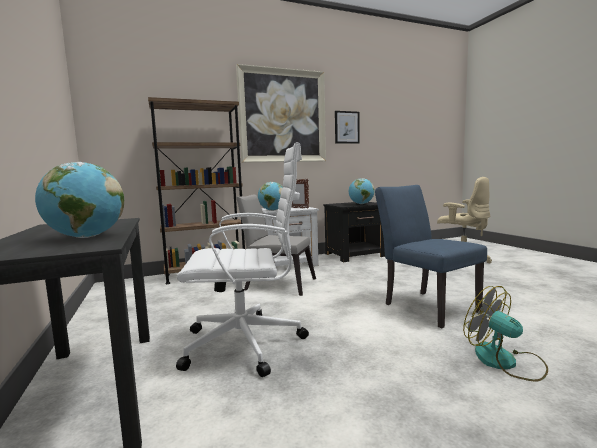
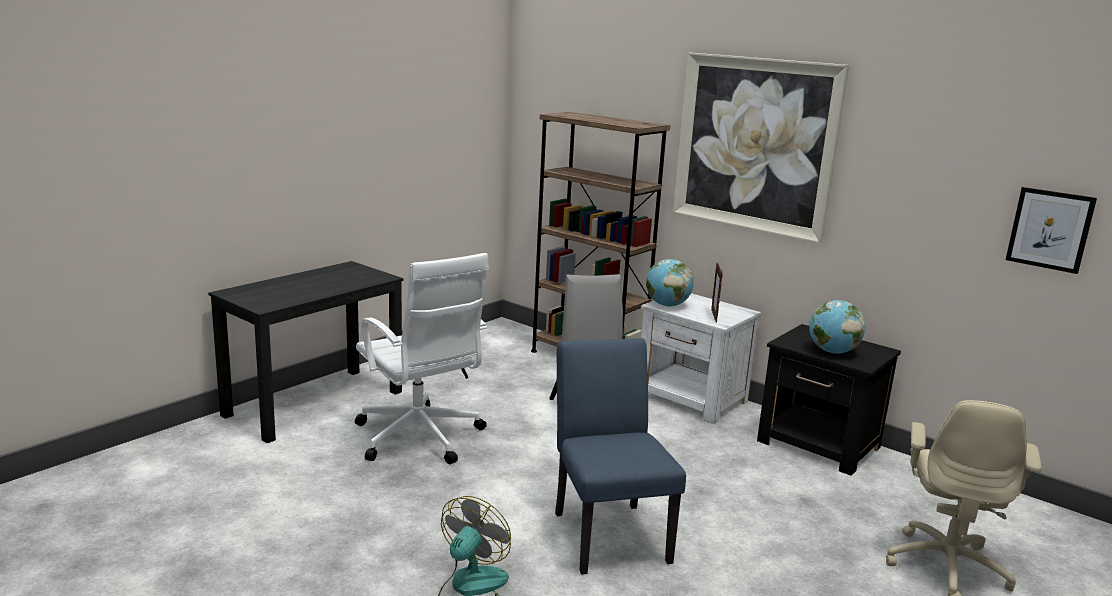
camera: 60 degrees right, 10 degrees up
(86, 237) = (294, 294): globe -> none
(346, 127) = (888, 183): picture -> picture (1050, 229)
(425, 306) = (607, 531): blue chair -> blue chair turned 45 degrees counterclockwise

